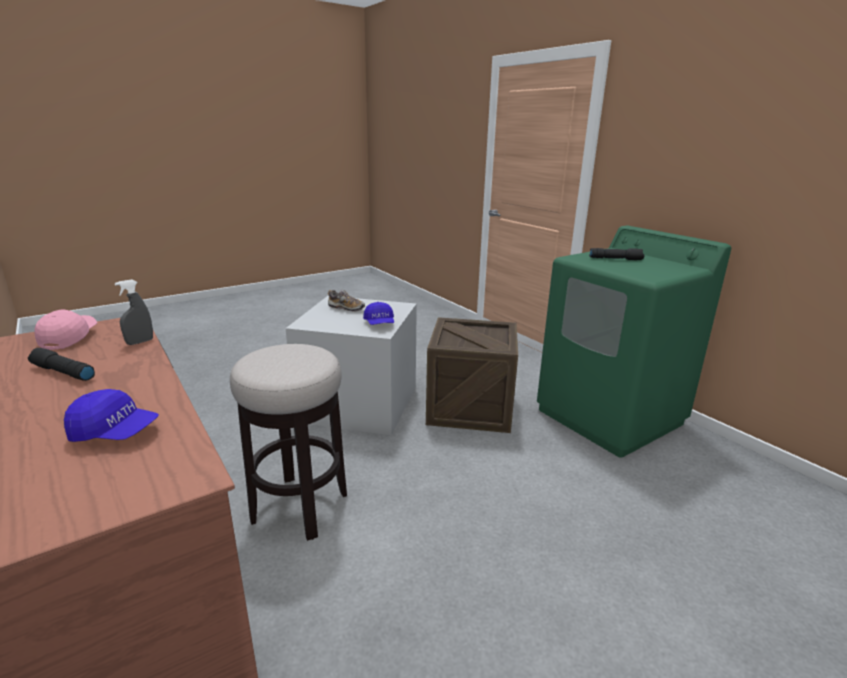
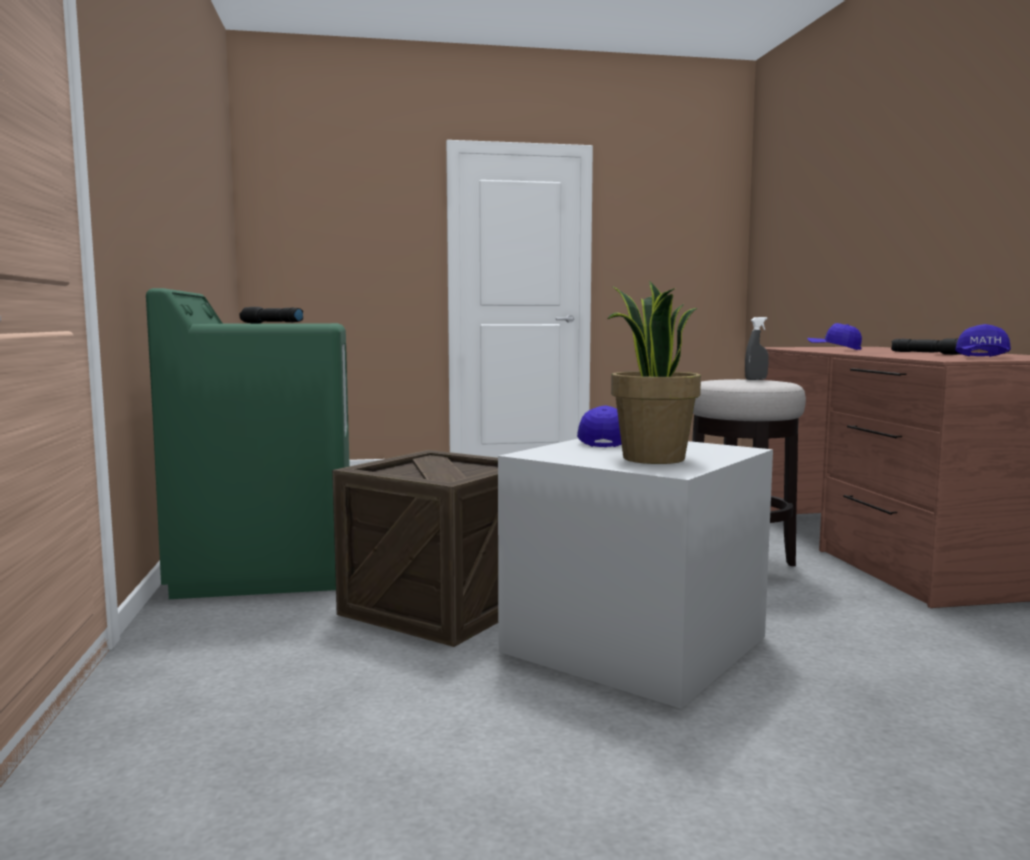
camera: 155 degrees left, 15 degrees down
(69, 338) = (983, 357): pink cap -> blue cap
(140, 342) = (895, 356): grey spray bottle -> grey spray bottle (756, 379)
(346, 308) = (652, 458): shoe -> potted plant

